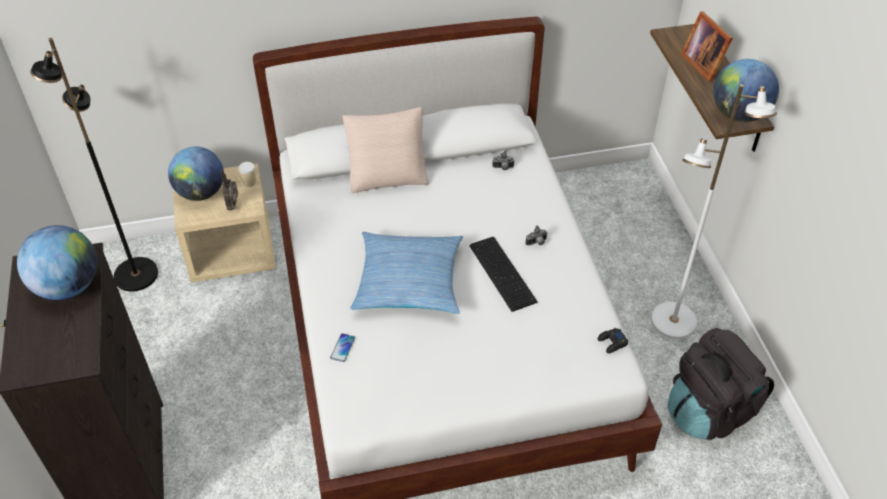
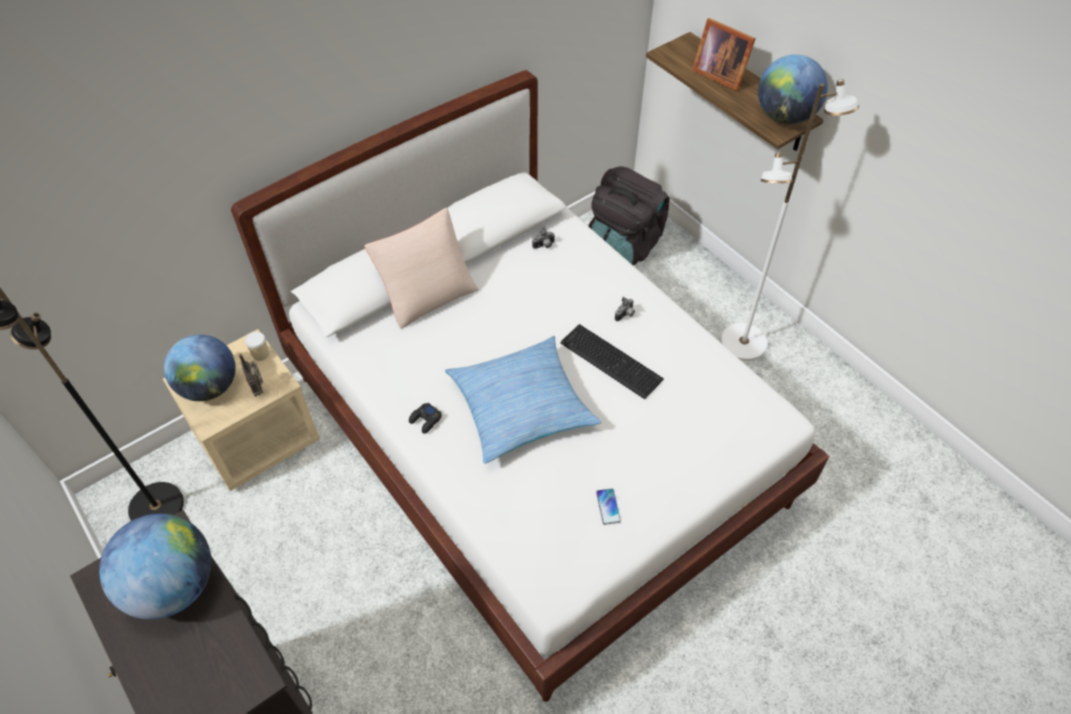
camera: 25 degrees left, 5 degrees up
(342, 348) = (495, 510): phone -> phone (608, 506)
(612, 343) = (758, 394): black game controller -> black game controller (425, 420)
(709, 411) = (822, 419): black backpack -> black backpack (624, 245)

